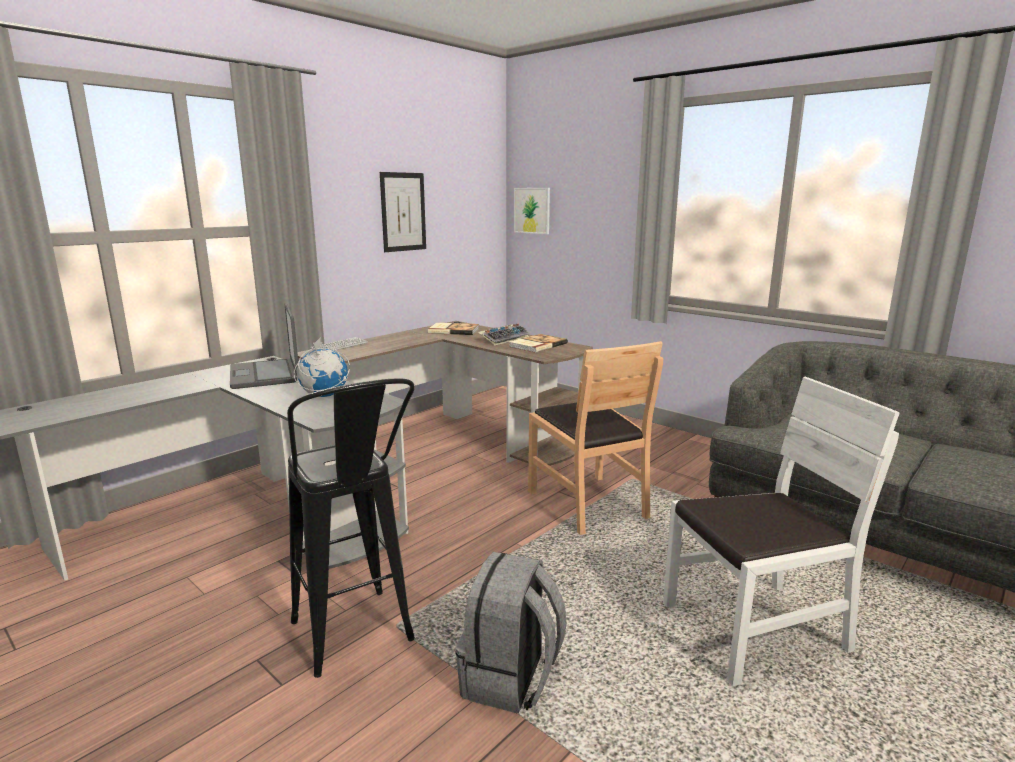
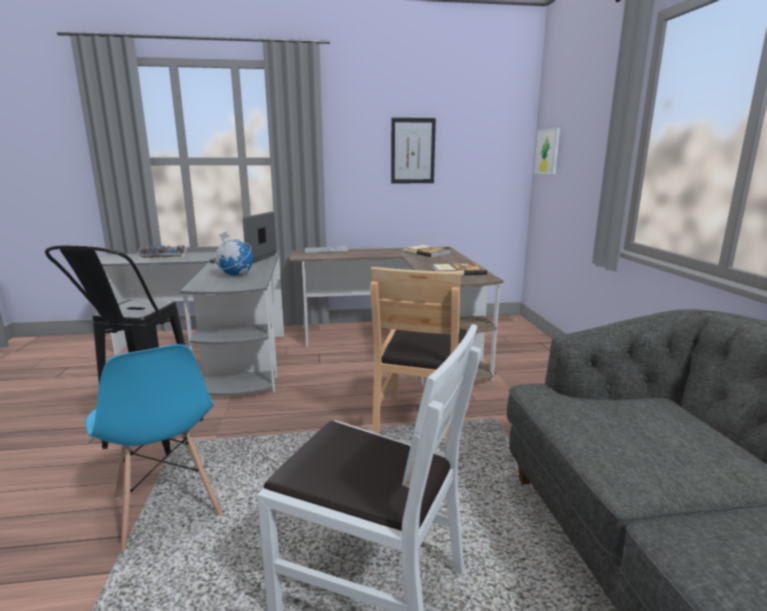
camera: 40 degrees right, 0 degrees up
(504, 339) = (446, 263): keyboard -> keyboard (164, 256)
(511, 679) = (166, 507): grey backpack -> blue chair

